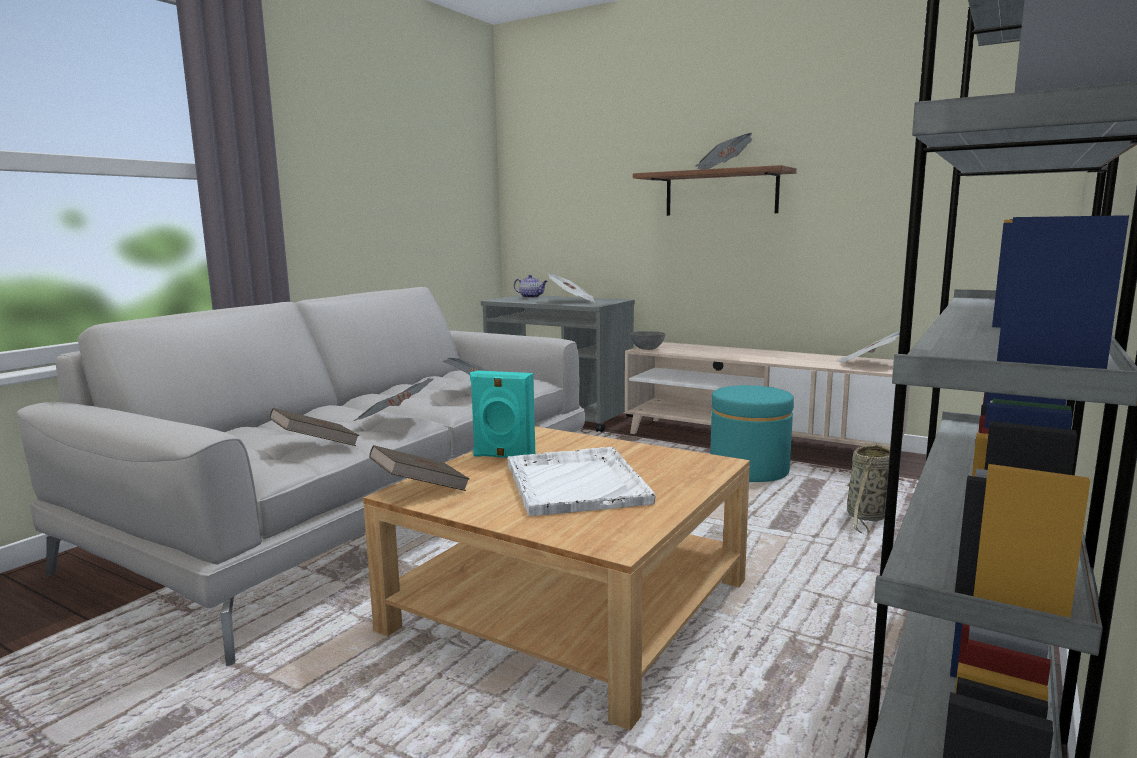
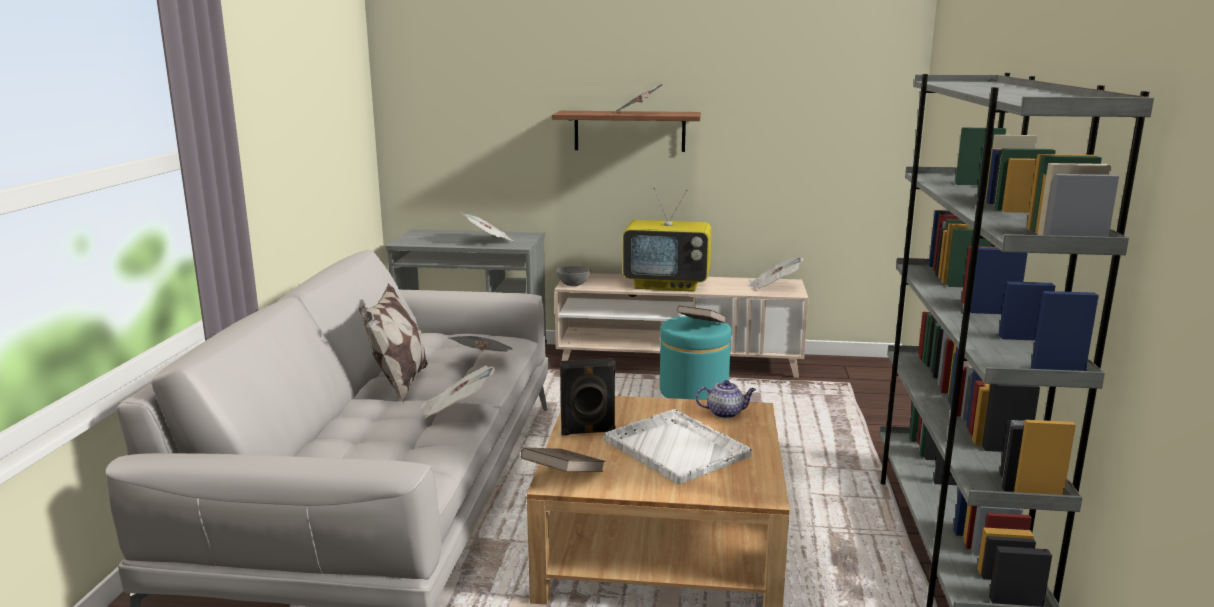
camera: 25 degrees left, 5 degrees up
(315, 445) = (423, 451): brown book -> brown book (701, 326)
(383, 399) = (399, 384): none -> pillow
(503, 456) = (588, 432): turquoise speaker -> black speaker
(531, 297) = (431, 234): teapot -> teapot (725, 413)
(745, 355) = (667, 285): none -> television
(866, 517) = (810, 422): basket -> none

